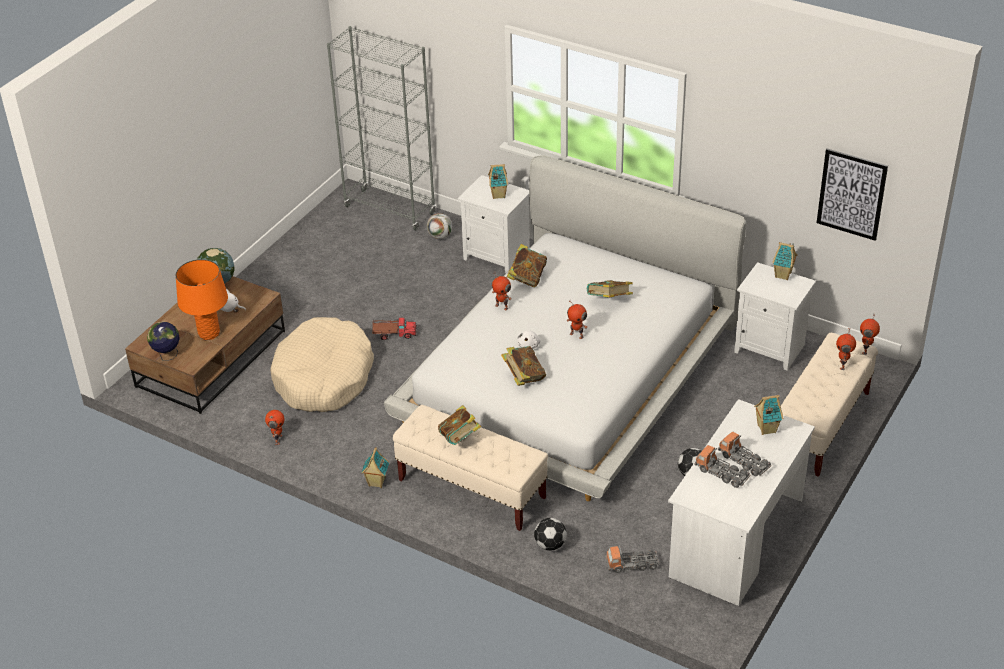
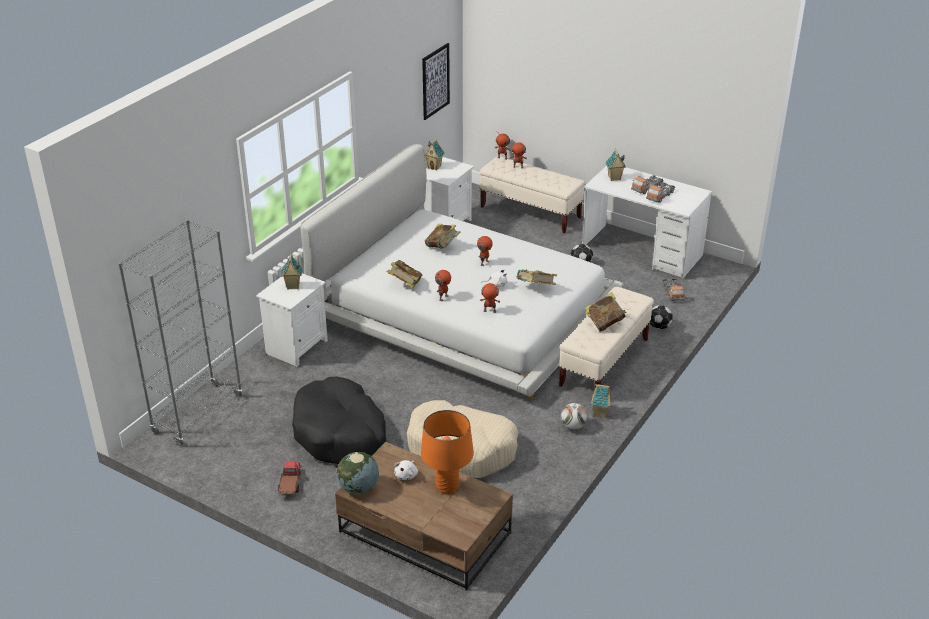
camera: 90 degrees left, 5 degrees down
(167, 355) = (481, 516): globe -> none
(277, 439) = (547, 475): toy robot -> toy robot (489, 311)
(356, 296) = (340, 433): none -> black dog bed
(394, 333) = (402, 407): toy truck -> toy truck (289, 484)
(440, 236) = (255, 381): football -> football (573, 426)

